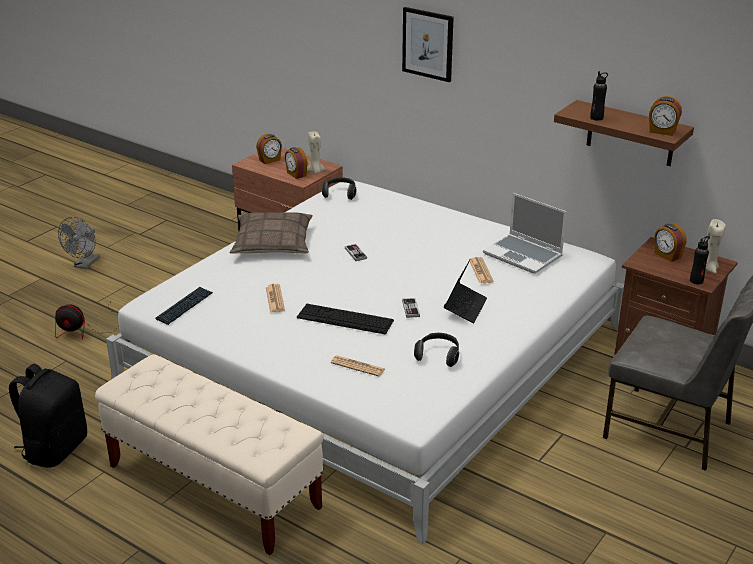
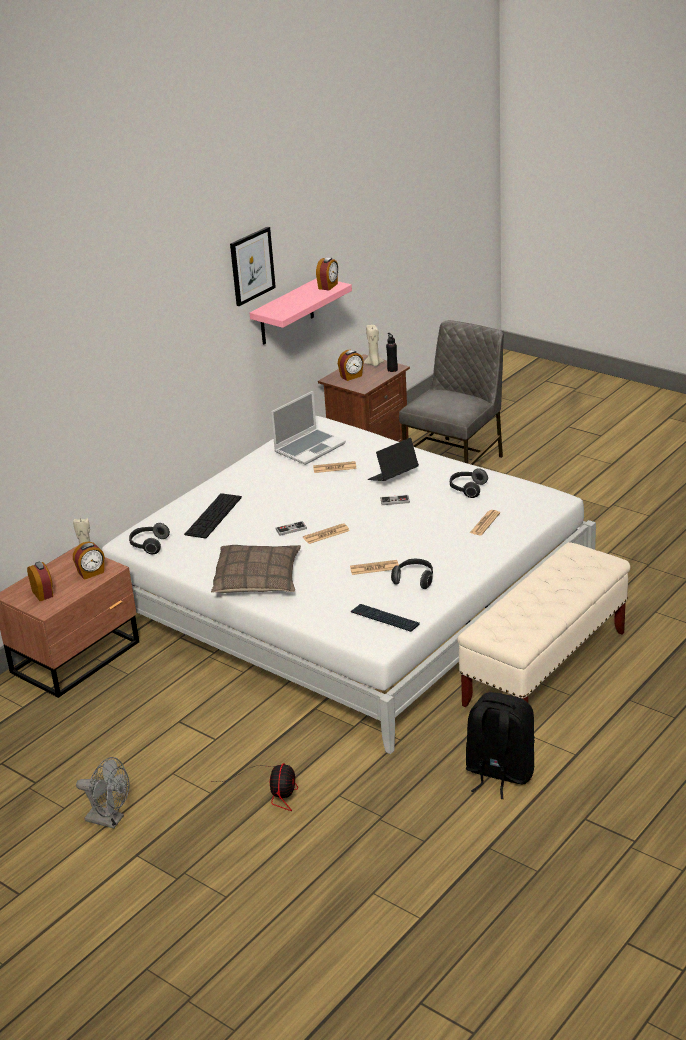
camera: 85 degrees left, 0 degrees up
(249, 322) = (414, 580): none -> headphones
(342, 271) = (326, 534): none -> newspaper
(345, 319) = (412, 531): keyboard -> keyboard (213, 516)
(428, 44) = (130, 350): picture -> picture (252, 266)
(465, 307) = (393, 477): laptop -> laptop turned 60 degrees counterclockwise
(596, 118) = (295, 306): black bottle -> none
(630, 134) = (286, 312): brown shelf -> pink shelf

